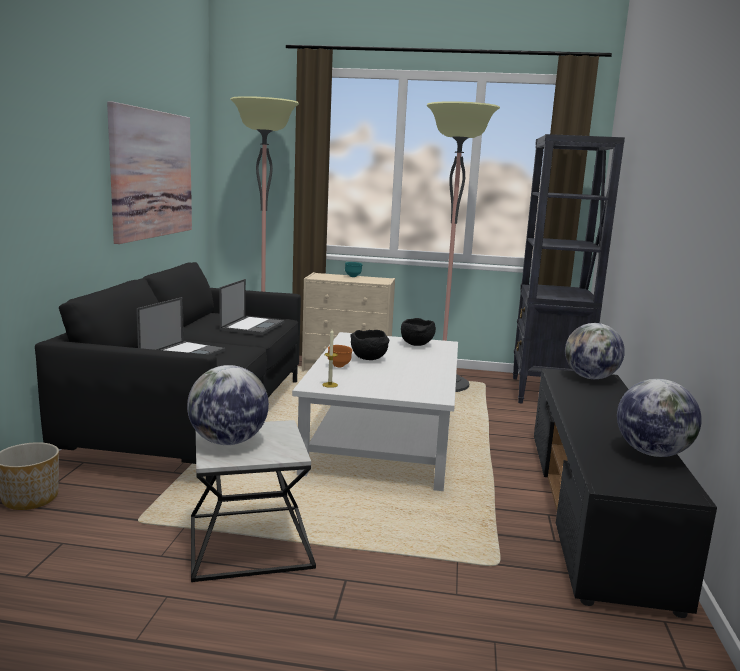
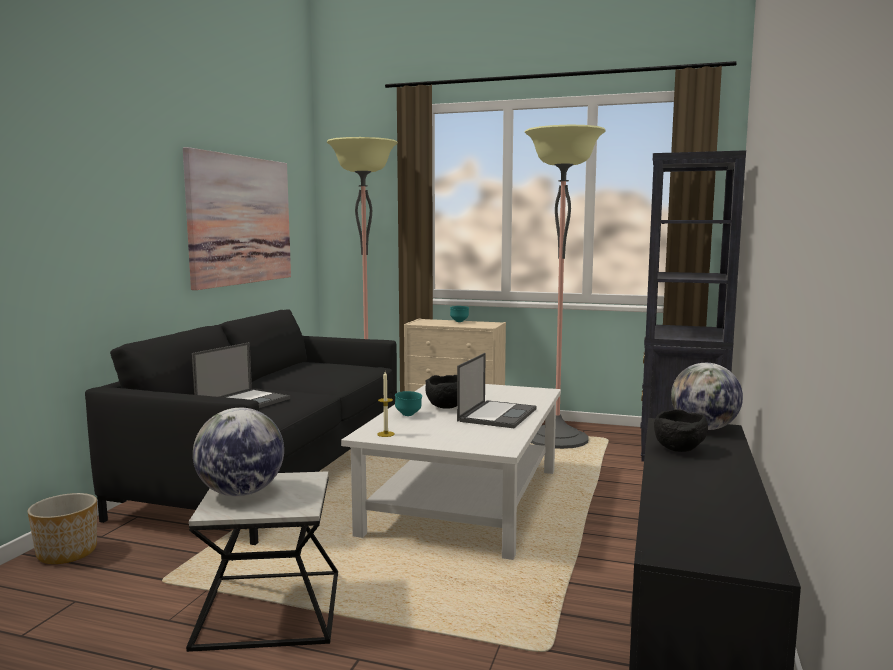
camera: 10 degrees right, 5 degrees down
(252, 326) = (336, 374): laptop -> laptop (497, 414)
(339, 366) = (408, 415): orange bowl -> turquoise bowl
(417, 345) = (510, 393): black bowl -> black bowl (680, 450)
(652, 453) = (741, 516): globe -> none

